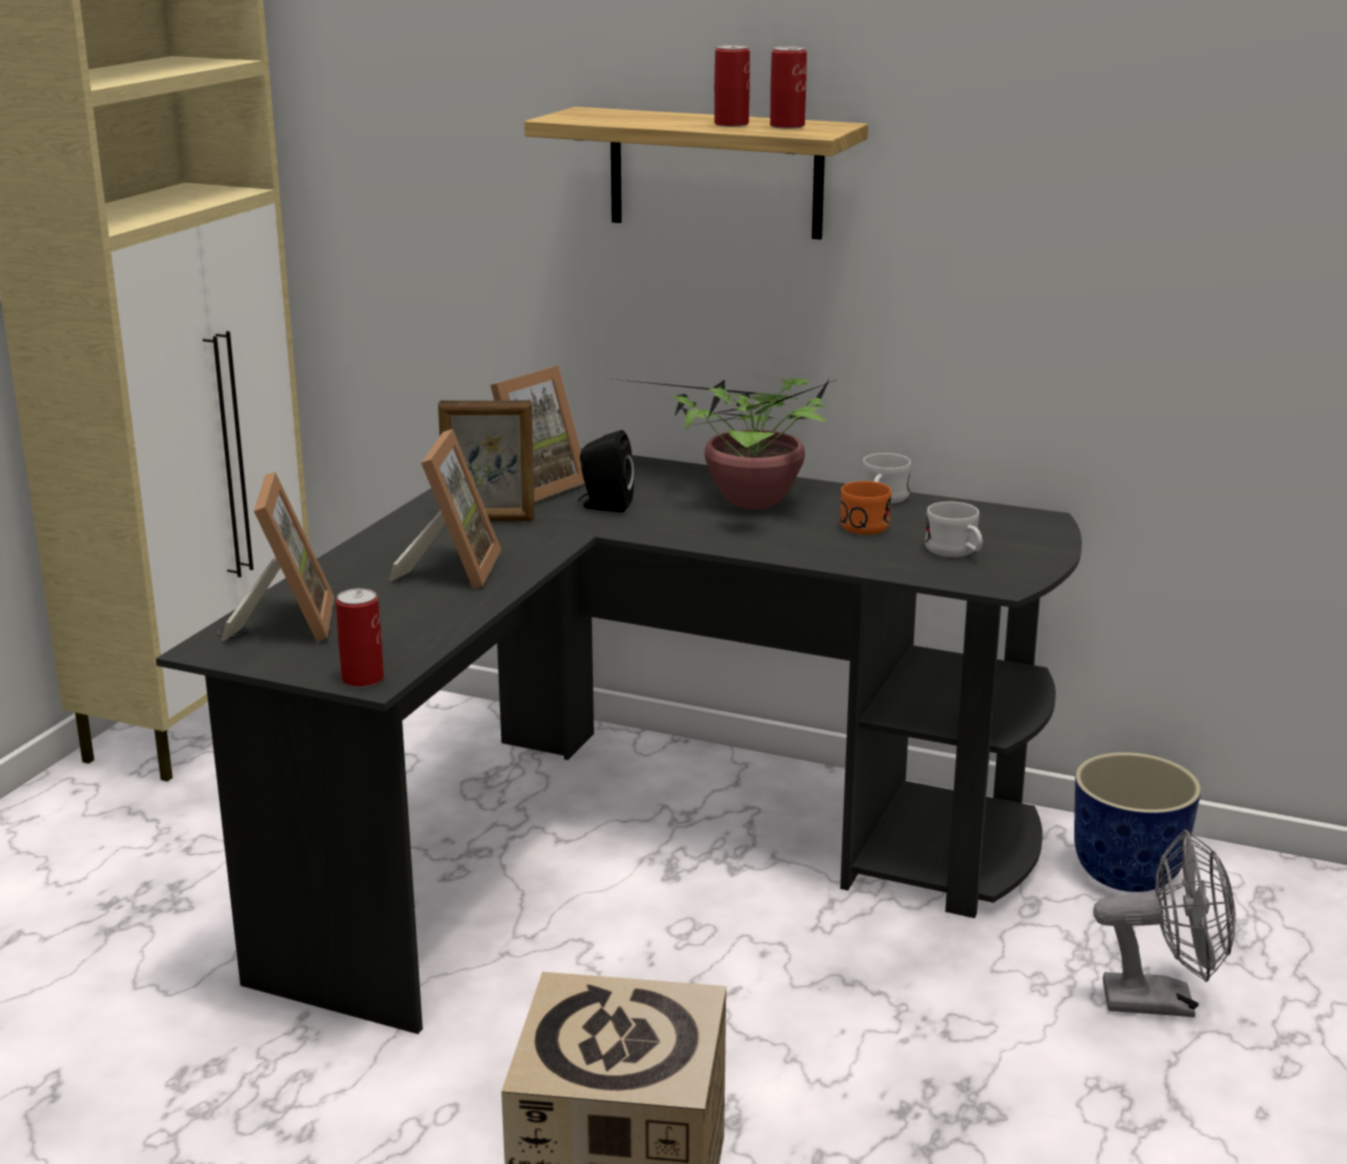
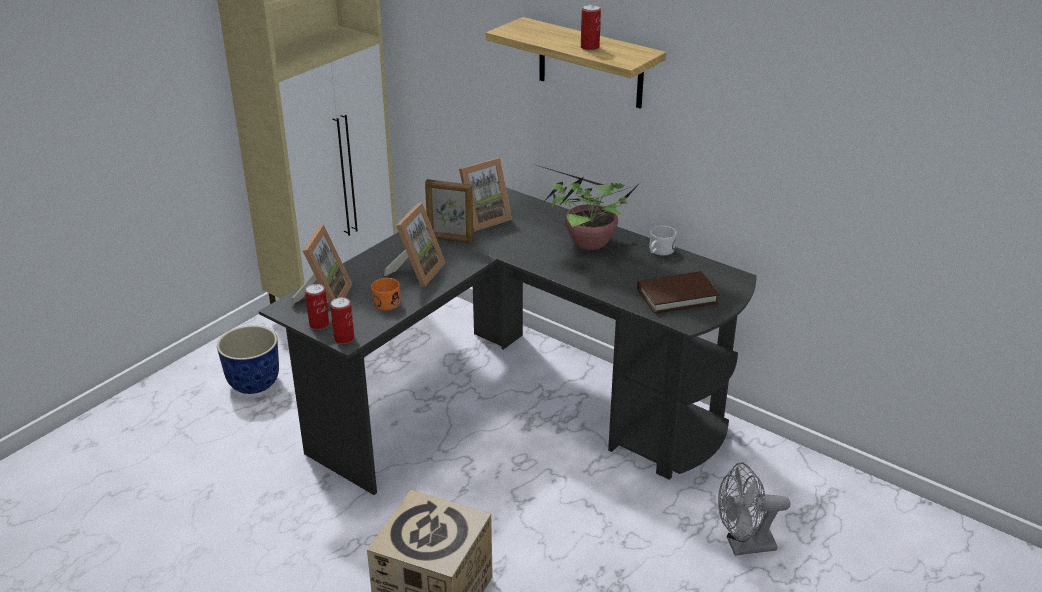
camera: 15 degrees right, 10 degrees up
(604, 506) = (512, 237): black speaker -> none
(787, 126) = (618, 52): can -> can (319, 324)
(862, 523) = (639, 268): orange mug -> orange mug (388, 301)
(956, 552) = (677, 296): white mug -> brown book
(1125, 874) = (762, 467): planter -> planter (254, 383)
(1163, 1001) = (743, 546): grey fan -> grey fan turned 150 degrees clockwise

